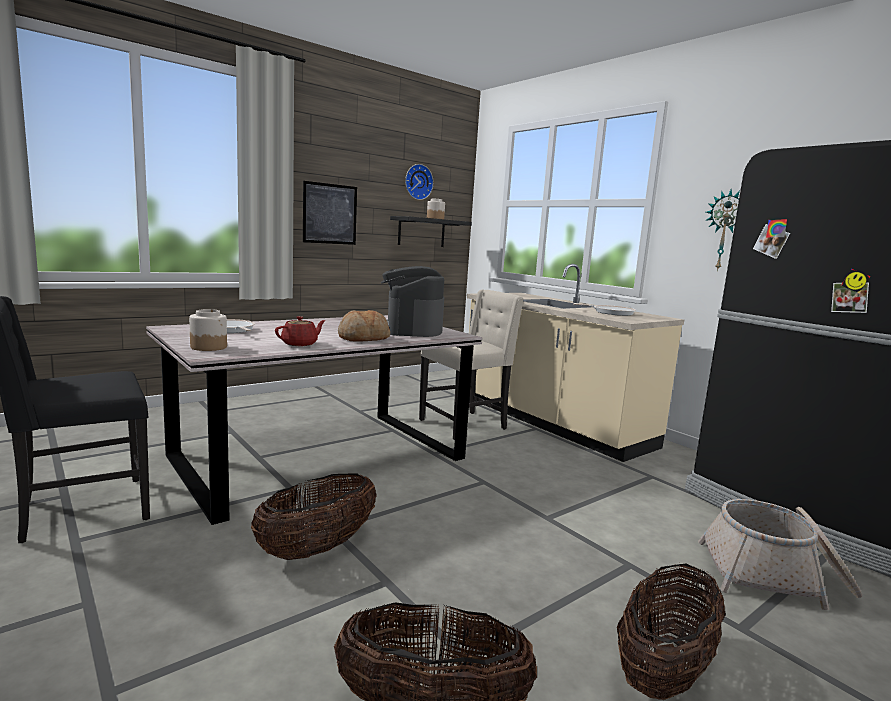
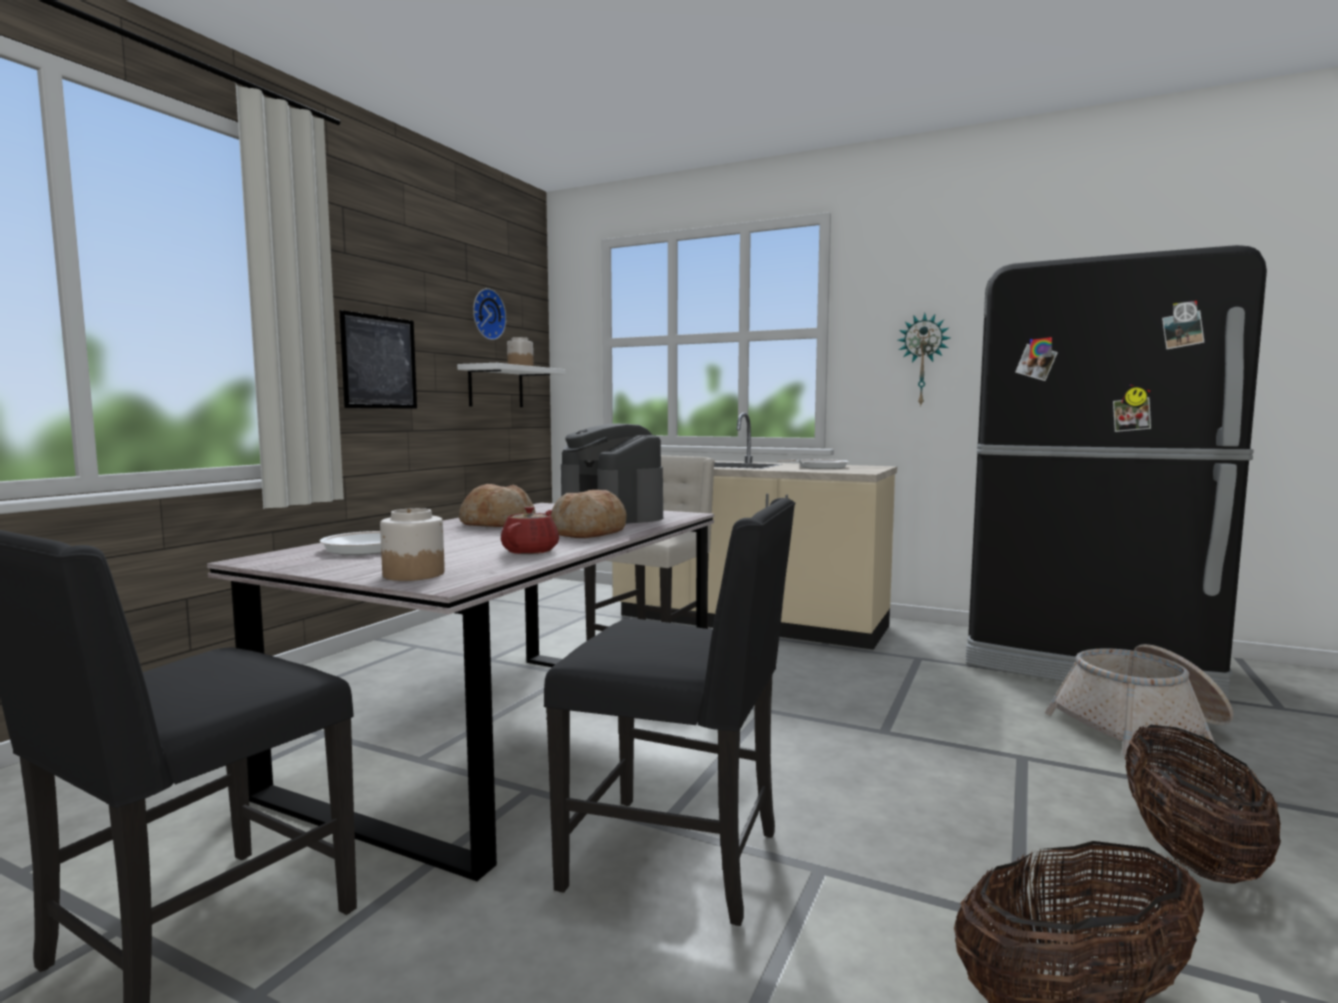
camera: 25 degrees left, 5 degrees down
(317, 548) = (678, 859): basket -> black chair
(332, 325) = (498, 523): none -> bread
(421, 232) = (496, 387): black shelf -> white shelf

